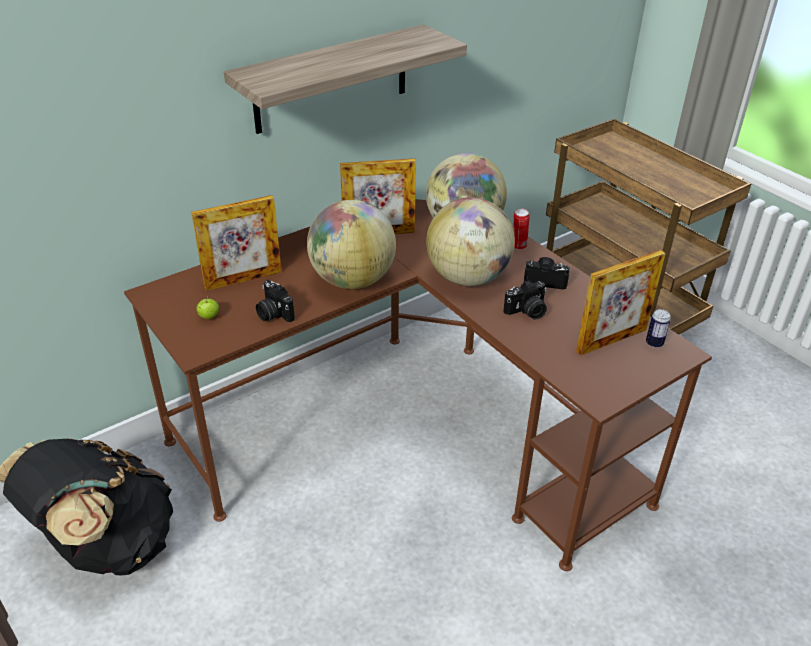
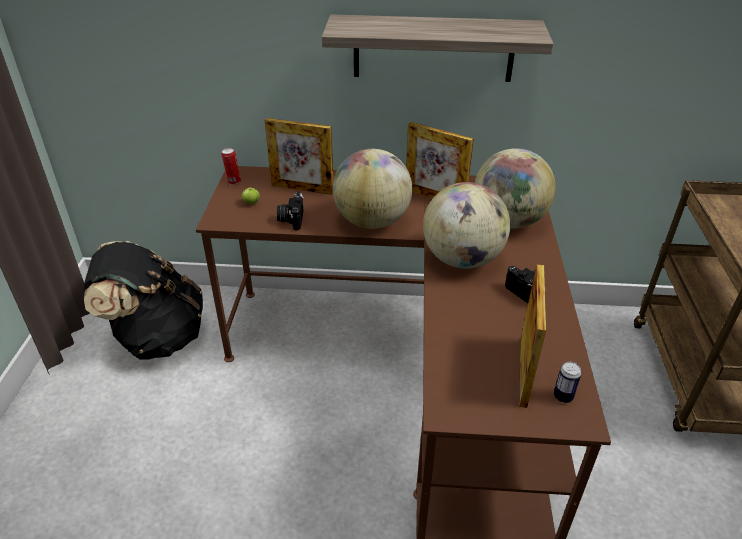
camera: 40 degrees right, 0 degrees up
(518, 246) = (539, 255): can -> can (233, 181)
(527, 312) = (477, 309): camera -> none
(611, 340) = (523, 371): picture frame -> picture frame turned 90 degrees counterclockwise

